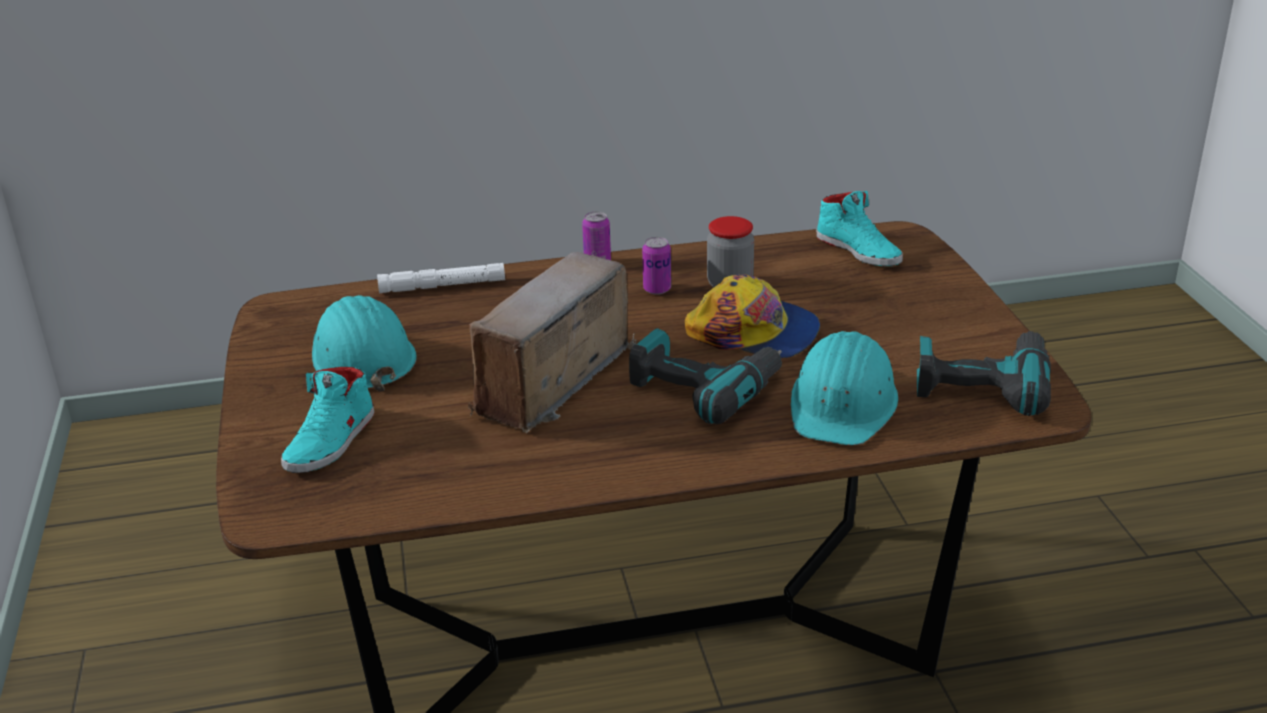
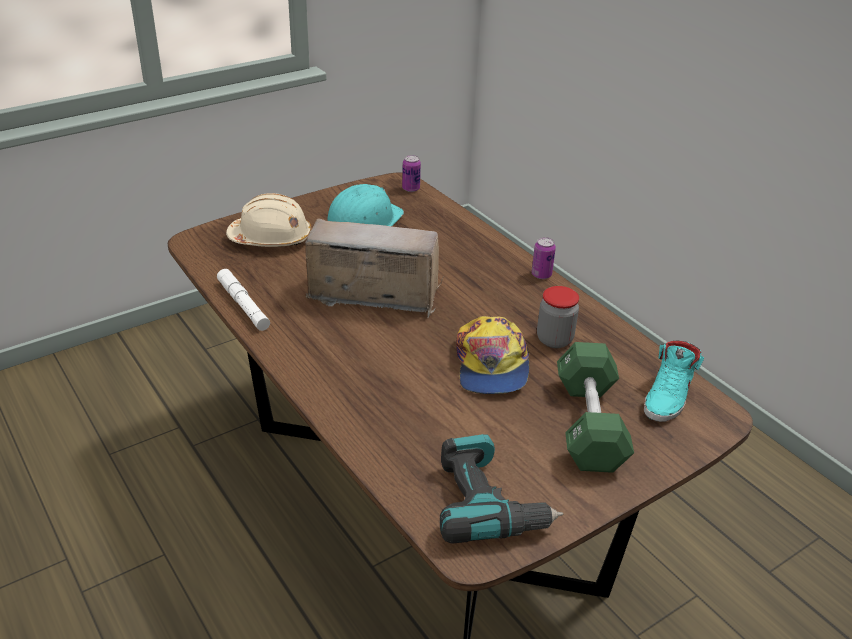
camera: 65 degrees right, 5 degrees up
(331, 441) = (271, 238): turquoise shoe -> beige hard hat
(442, 286) = (463, 226): white flashlight -> white flashlight (243, 305)
(657, 289) = (522, 308): can -> can (411, 189)
(704, 387) = (401, 357): power drill -> none
(843, 404) = (414, 428): turquoise hard hat -> none
(883, 301) = (589, 424): none -> green dumbbell

